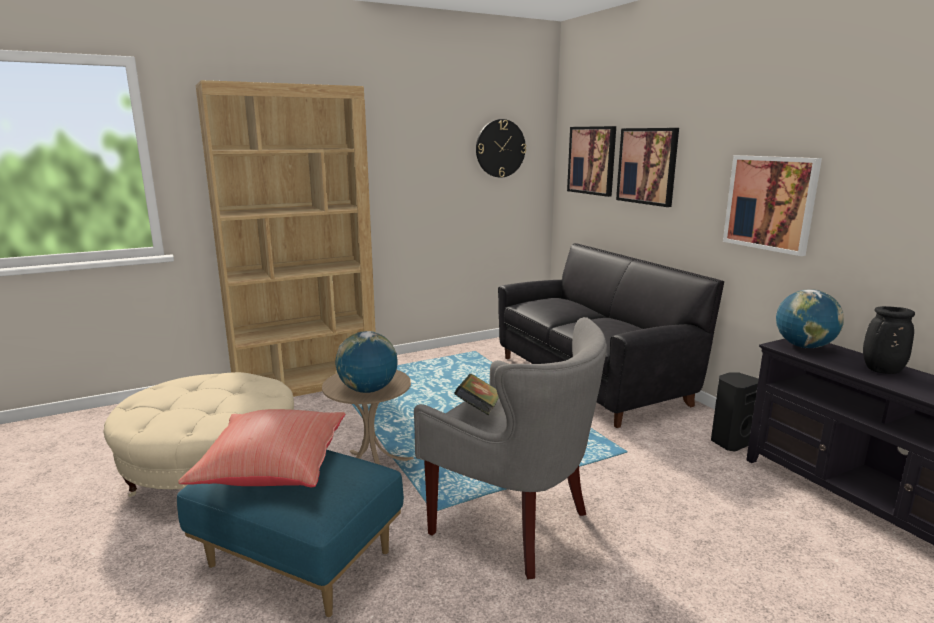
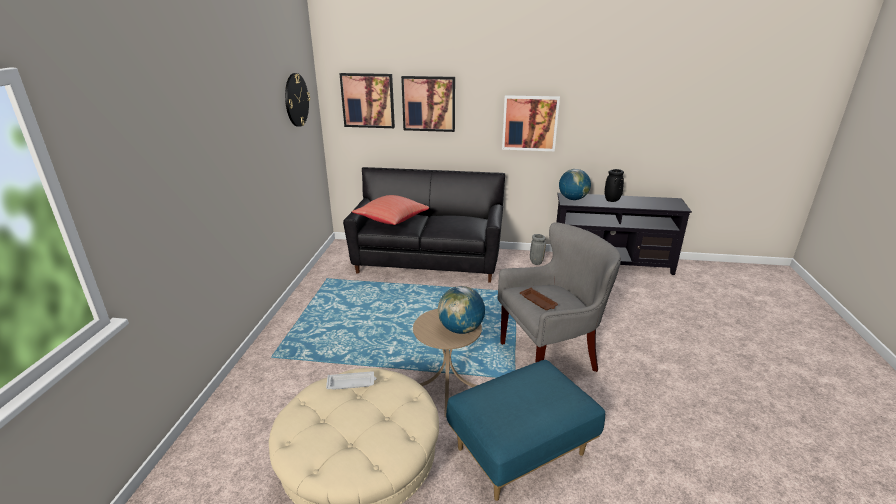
camera: 55 degrees left, 10 degrees up
(247, 382) = (352, 383): none -> white tray
(272, 470) = (519, 405): red pillow -> red pillow (391, 220)
(306, 383) = (261, 374): brown bookcase -> none
(478, 410) = (538, 302): book -> brown tray
(729, 442) = (536, 262): black speaker -> grey vase

